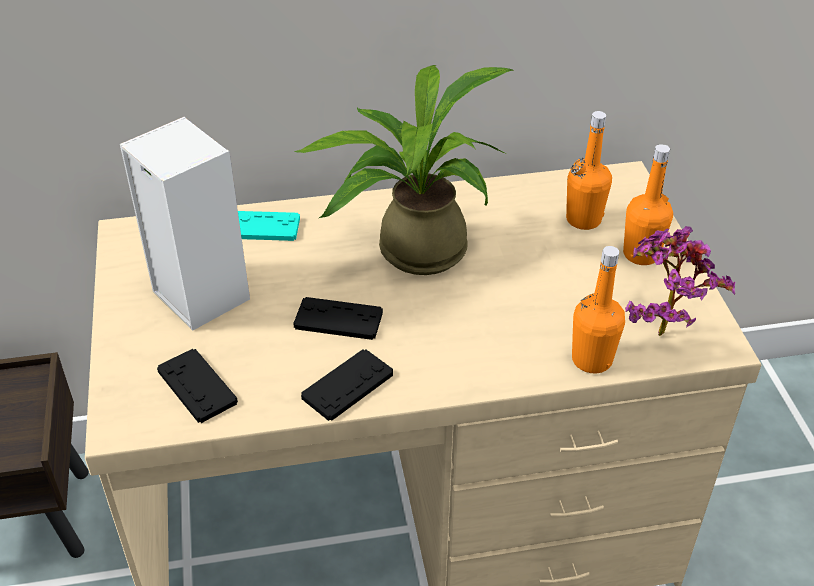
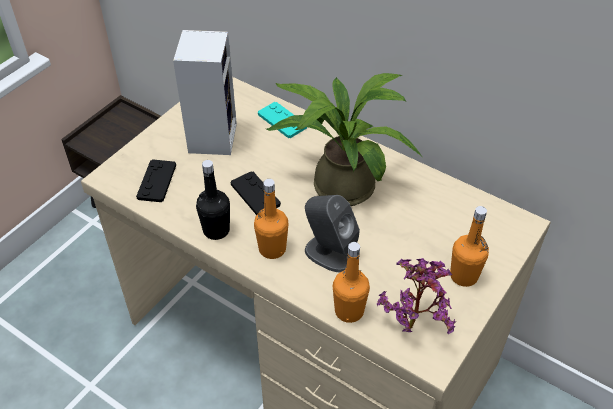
camera: 45 degrees right, 5 degrees up
(347, 386) = (216, 230): black game controller -> black bottle
(498, 321) = (329, 253): none -> grey speaker
(583, 219) = (458, 231): orange bottle -> orange bottle (272, 249)

